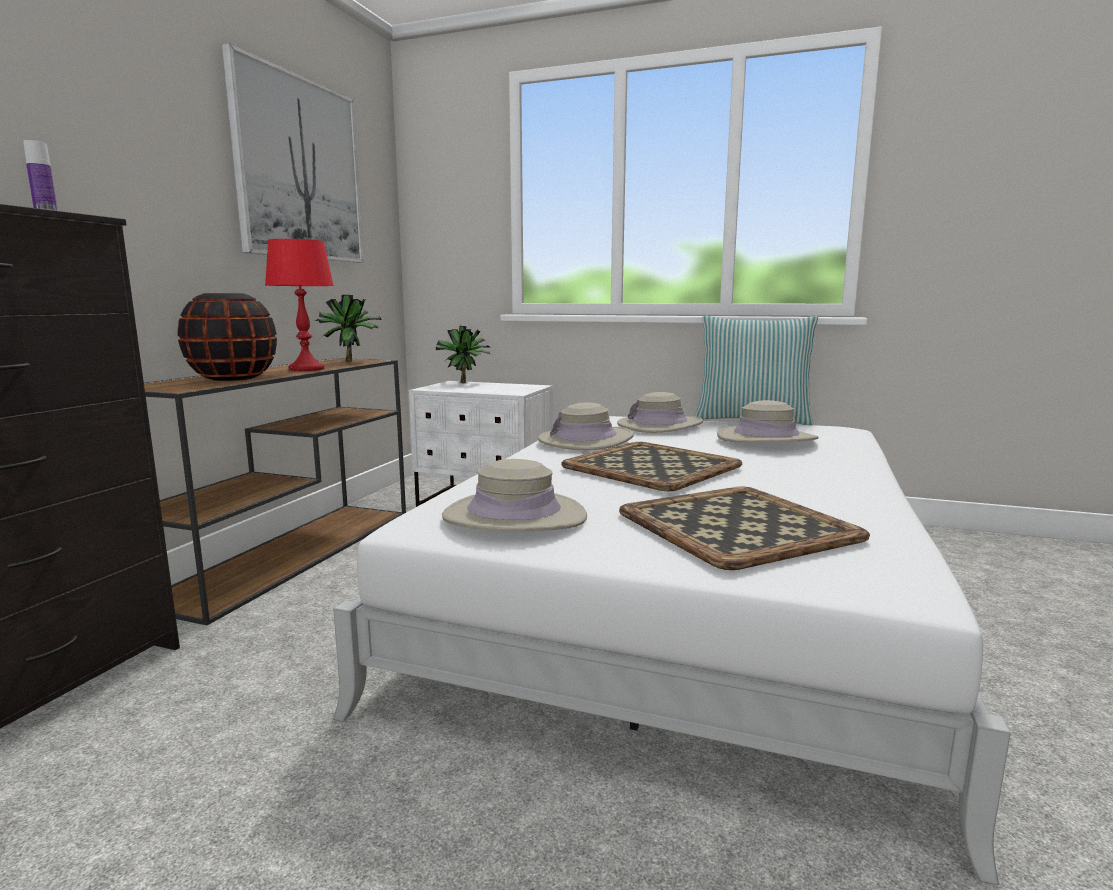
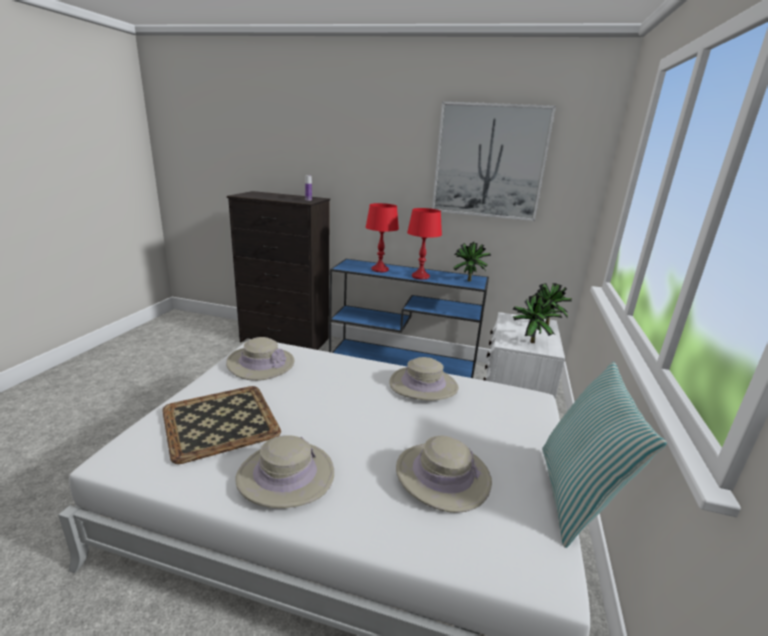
camera: 85 degrees right, 10 degrees up
(233, 378) = (379, 270): black vase -> red table lamp
(293, 552) = (404, 359): brown console table -> blue console table
(509, 388) = (529, 341): none -> potted plant
(653, 466) = (344, 405): tray -> none
(659, 425) = (501, 424): beige hat -> beige hat (286, 475)

